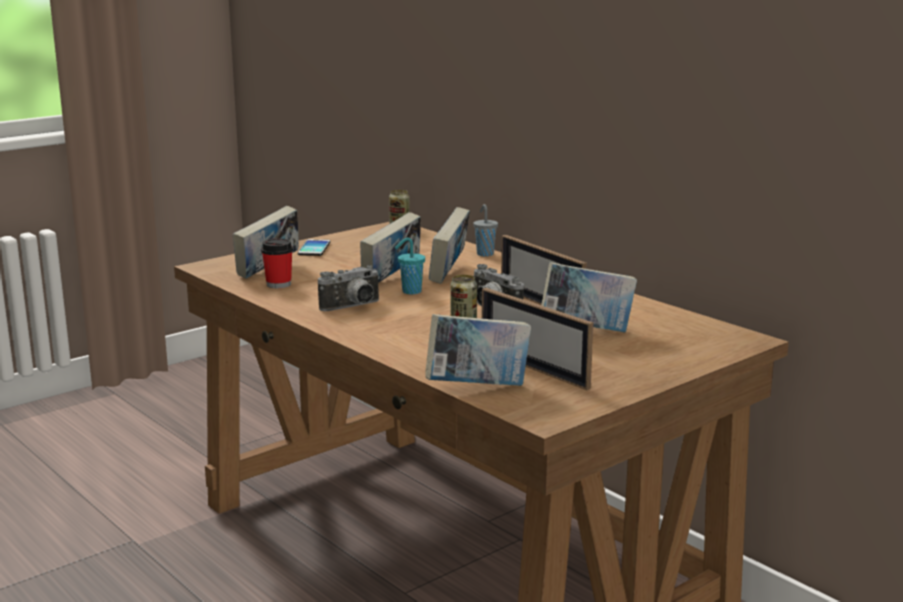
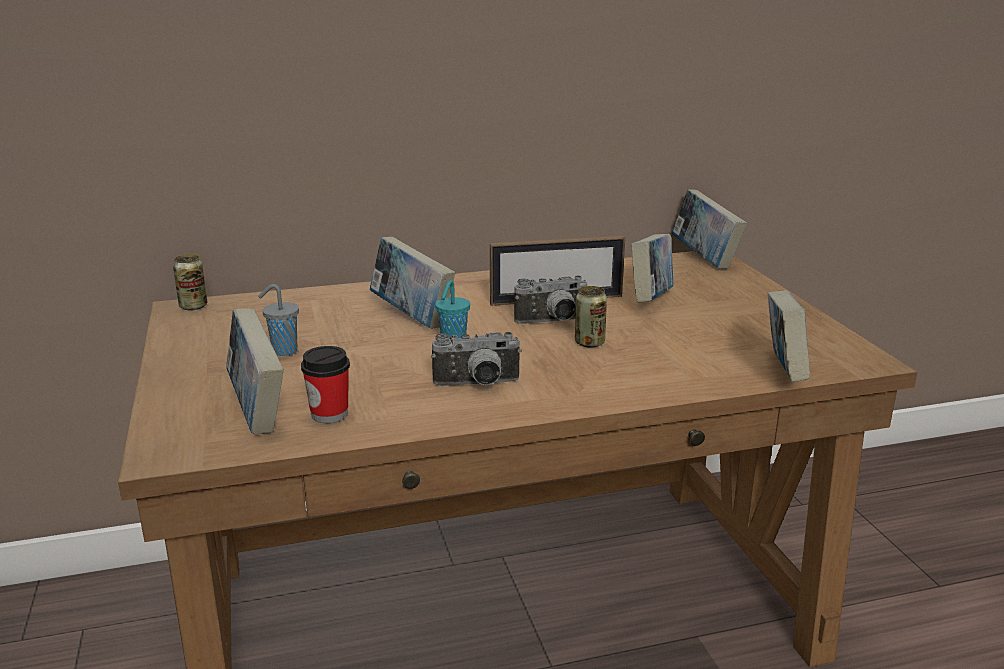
camera: 65 degrees left, 5 degrees up
(314, 248) = (199, 366): phone -> none
(353, 307) = (477, 385): camera -> camera turned 90 degrees clockwise
(391, 279) = (393, 347): book -> book (704, 259)
(484, 254) = (363, 289): grey cup -> grey cup (283, 351)
(533, 368) = (739, 339): picture frame -> none

